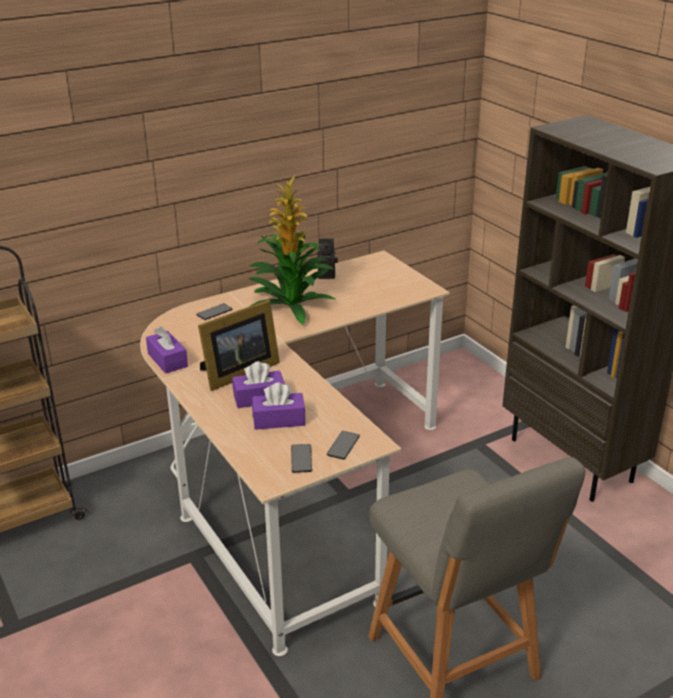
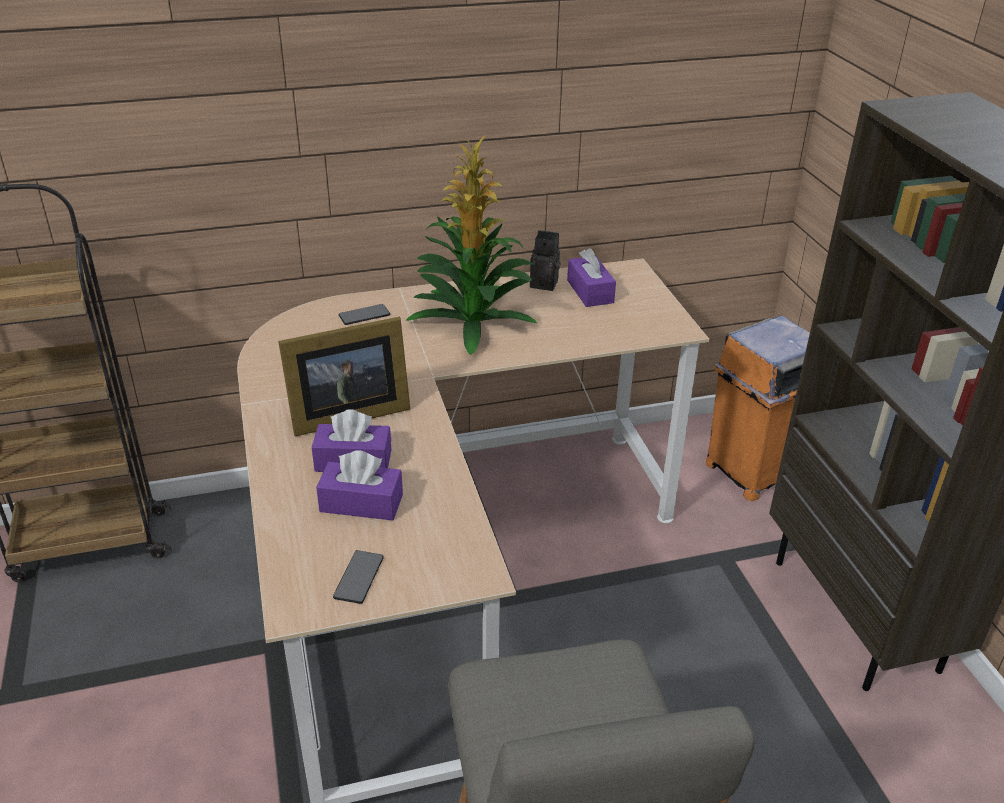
camera: 15 degrees right, 5 degrees up
(167, 360) = (264, 377): purple tissue box -> purple tissue box (590, 291)
(343, 446) = (431, 568): phone -> none
(475, 388) = (750, 471): none -> orange trash can

